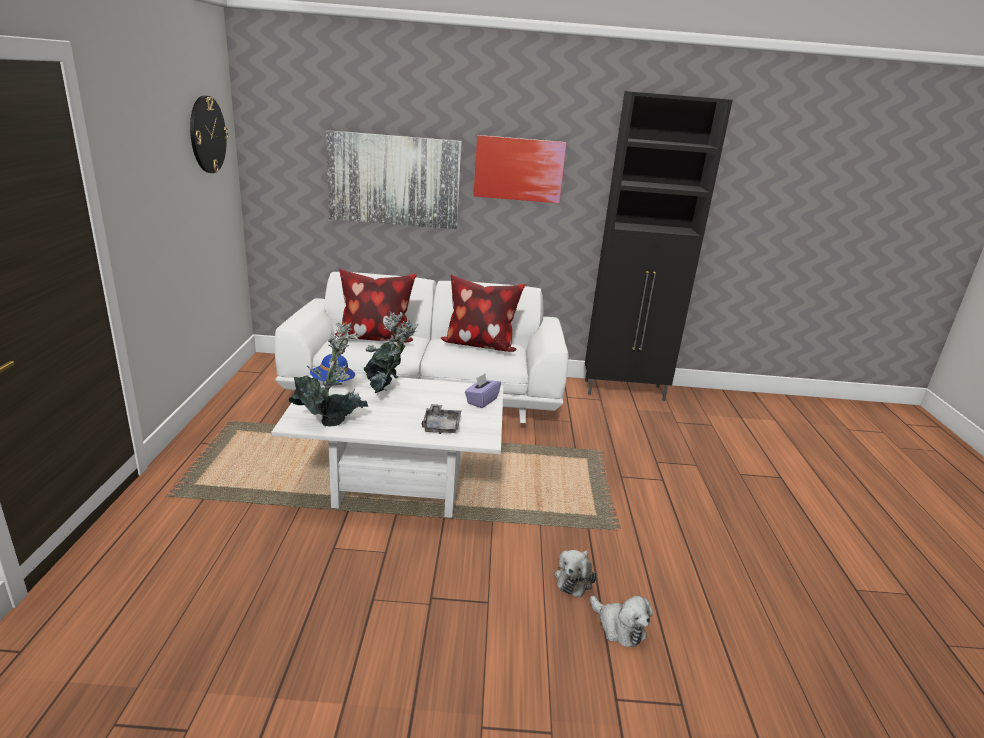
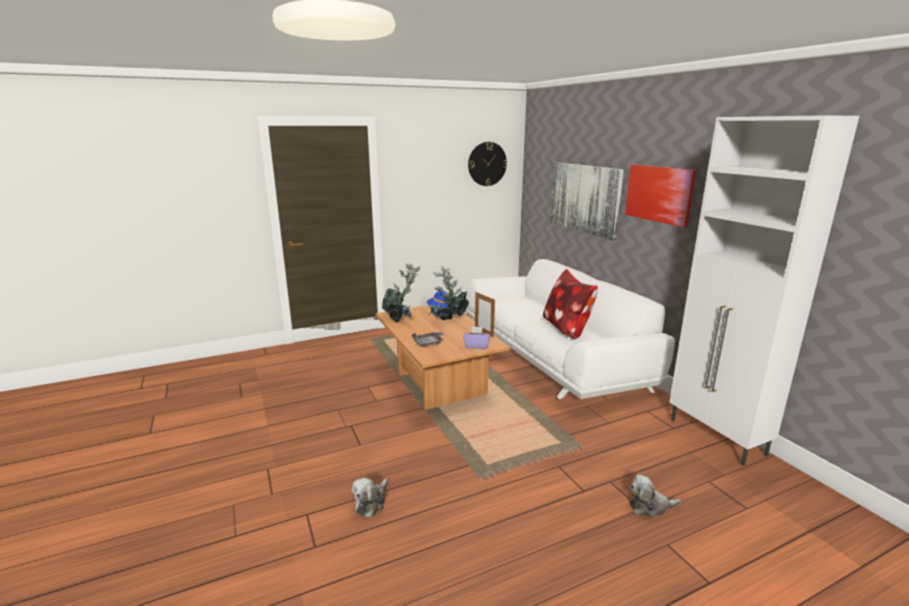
camera: 65 degrees right, 5 degrees down
(375, 338) = (518, 303): pillow -> none
(397, 486) = (437, 384): white coffee table -> brown coffee table
(448, 384) = (484, 332): none -> picture frame
(574, 579) = (406, 472): plush toy -> plush toy (650, 507)
(625, 391) = (717, 437): black cabinet -> white cabinet

